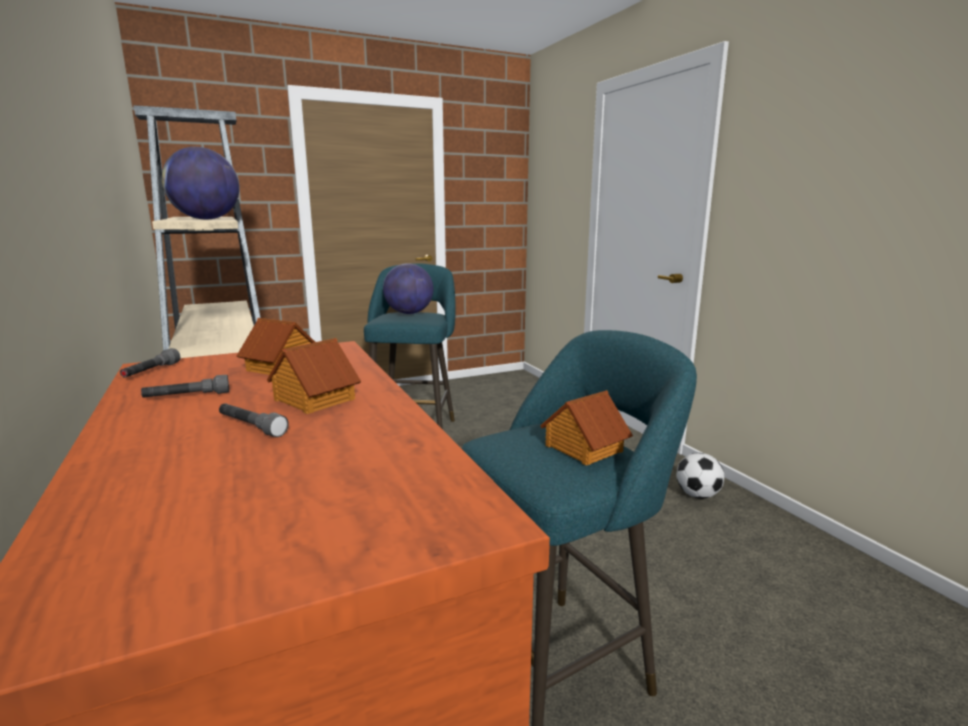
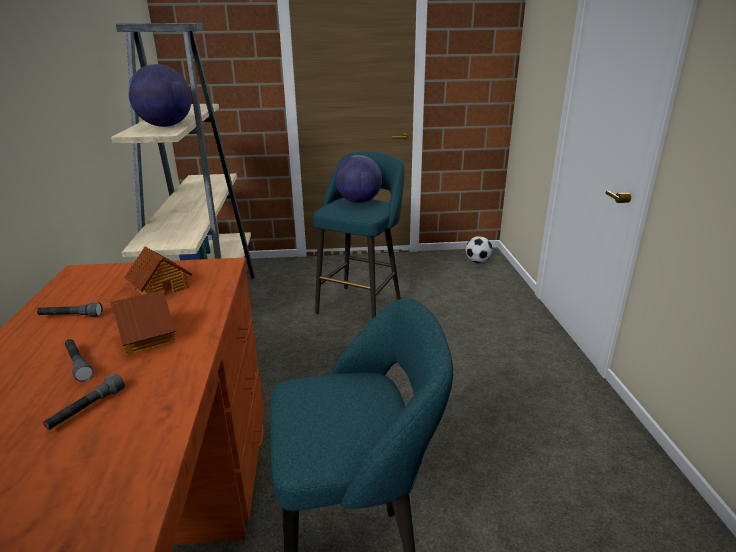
camera: 20 degrees right, 10 degrees up
(151, 372) = (74, 279): grey flashlight -> grey flashlight (87, 409)
(583, 448) = (357, 418): toy house -> none
(697, 495) = (591, 431): football -> football (477, 261)

